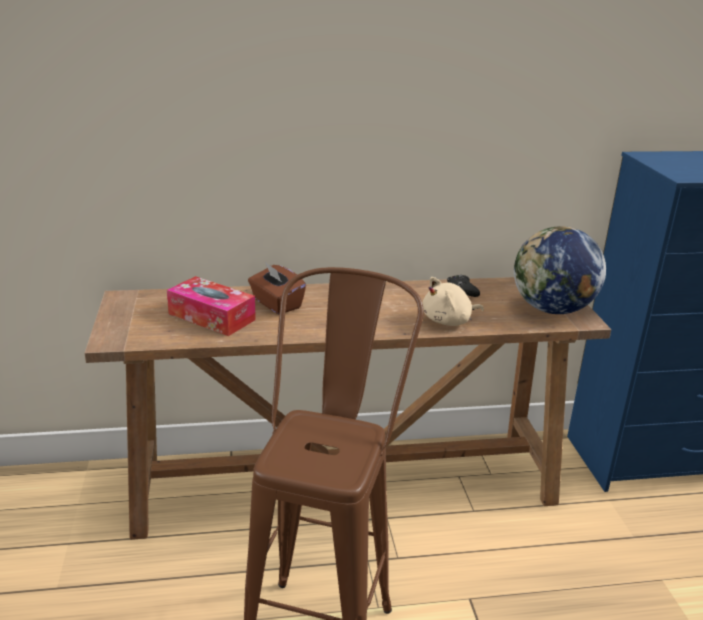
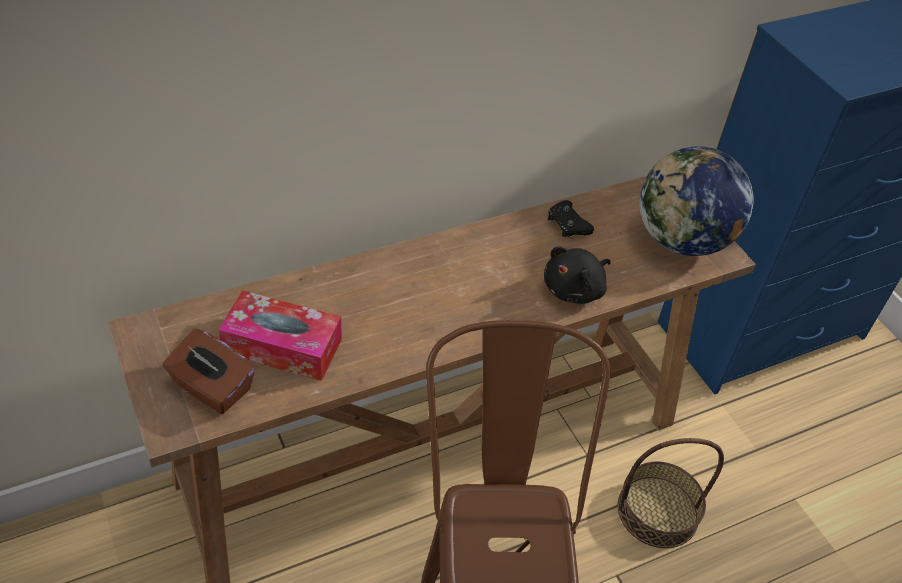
camera: 20 degrees left, 20 degrees up
(276, 304) = (353, 301): brown tissue box -> brown tissue box (211, 388)
(449, 321) = (575, 289): beige plush toy -> black plush toy
(524, 561) = (657, 511): none -> basket

